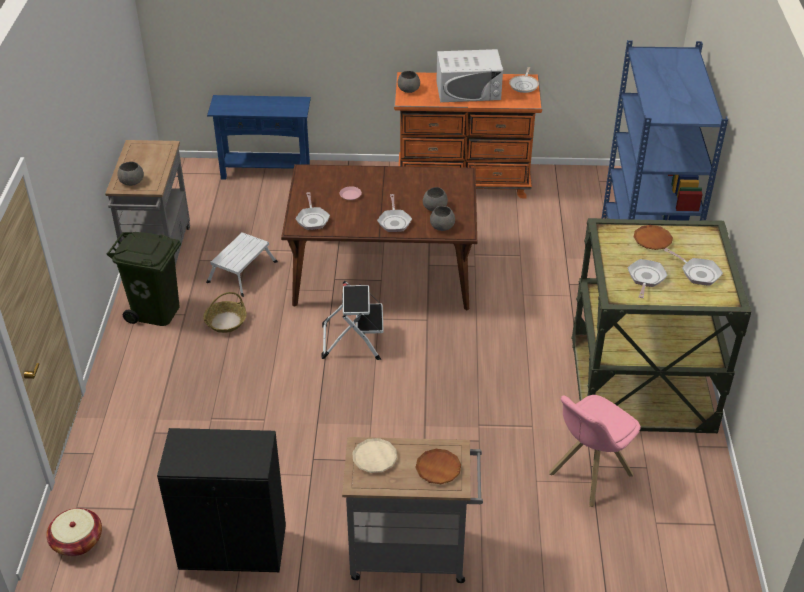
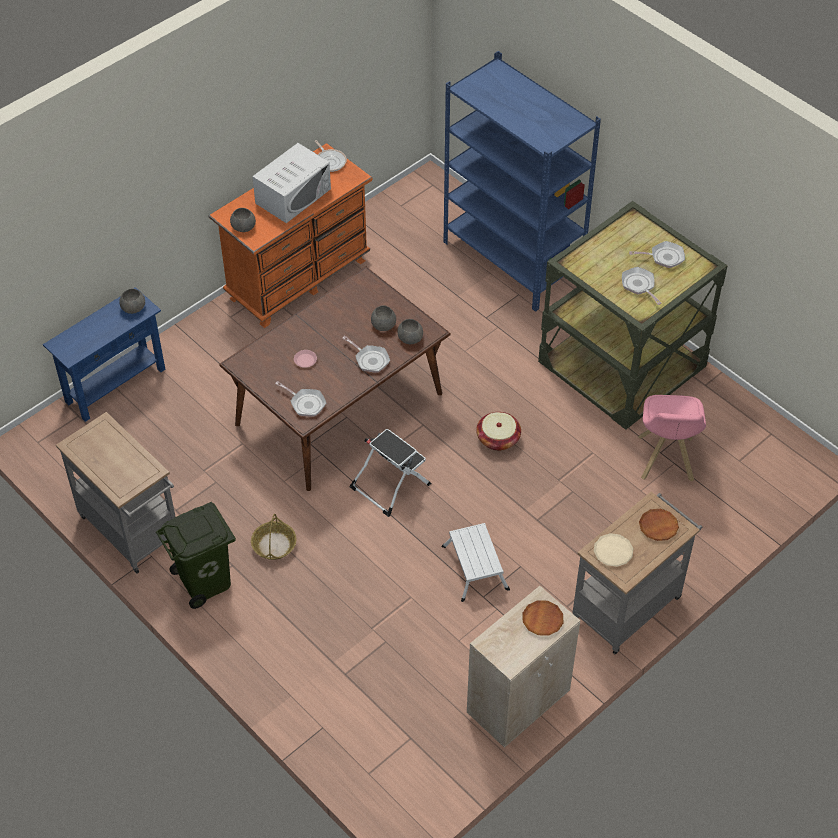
camera: 45 degrees left, 10 degrees up
(77, 541) = (404, 794): basket -> basket (498, 439)
(131, 181) = (124, 479): grey bowl -> grey bowl (133, 308)
(232, 552) = (517, 706): black cabinet -> beige cabinet
(242, 271) = (227, 492): white step ladder -> white step ladder (475, 567)
(652, 240) = (607, 250): brown plate -> brown plate (542, 619)

